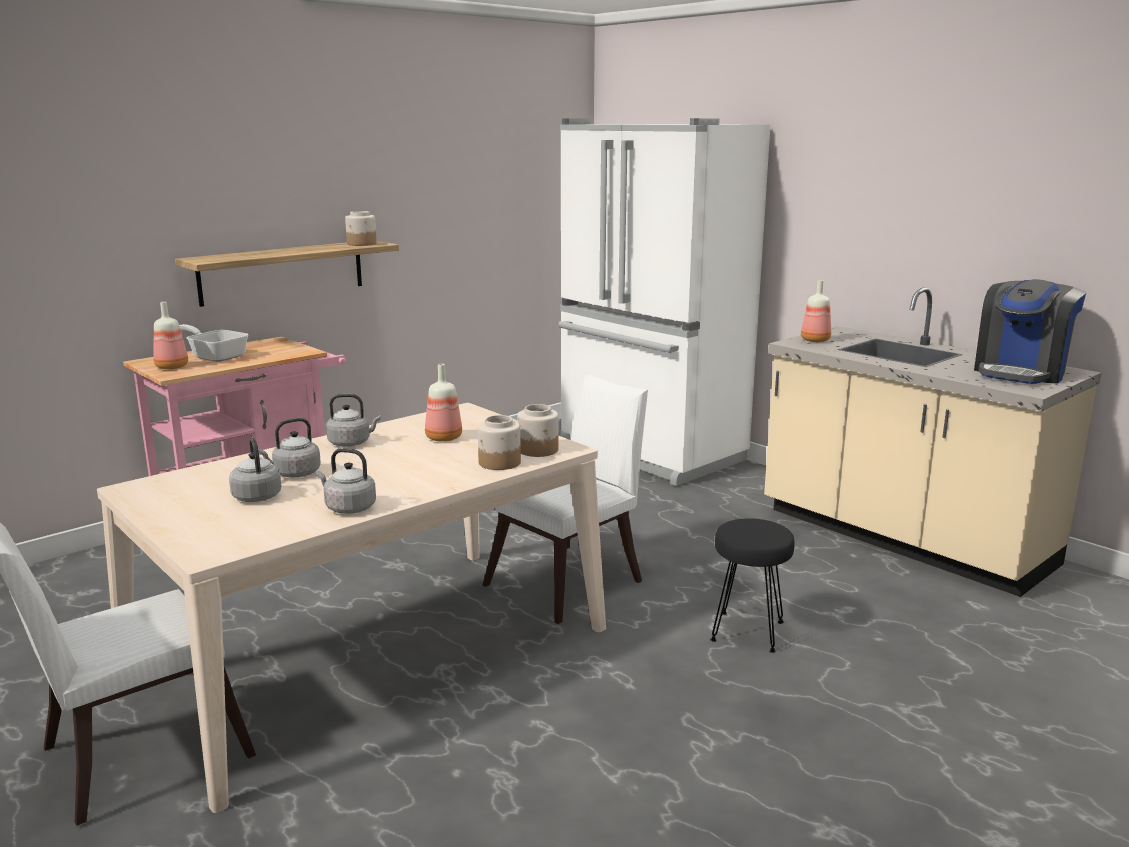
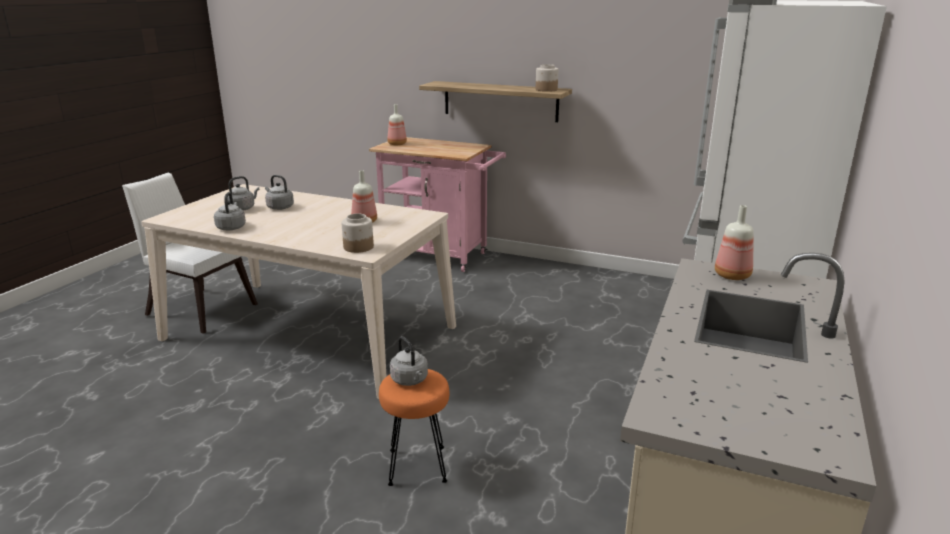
camera: 65 degrees right, 5 degrees up
(215, 356) = (427, 145): frying pan -> none
(352, 443) = (338, 206): grey kettle -> grey kettle (410, 380)
(499, 463) = (325, 242): jar -> none
(572, 580) = (446, 370): white chair -> none
(748, 632) = (417, 466): black stool -> orange stool
(1021, 372) = (758, 407): coffee machine -> none

